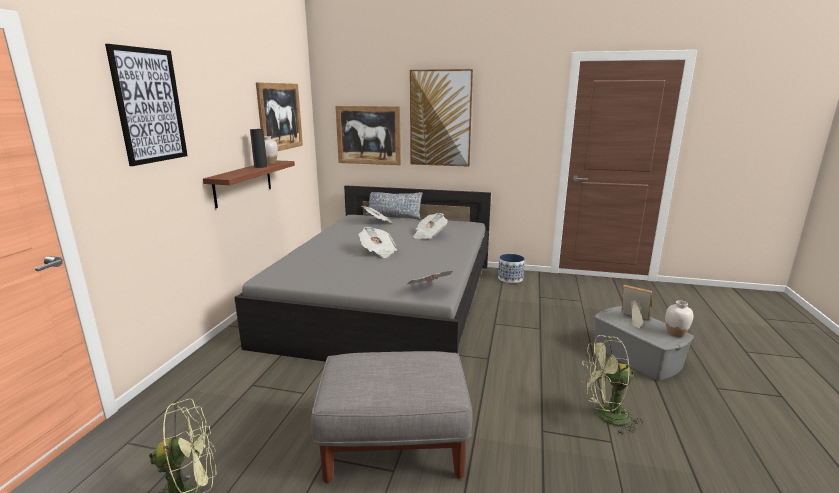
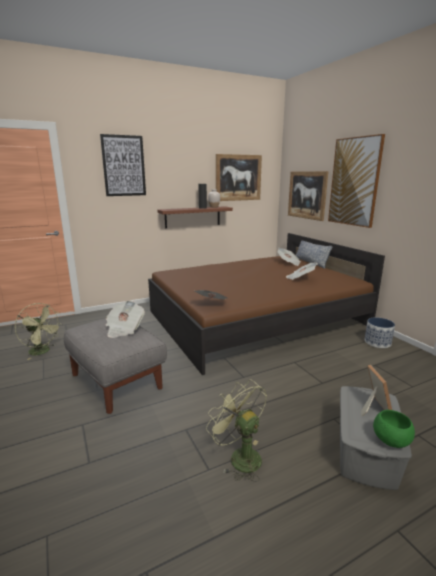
camera: 50 degrees right, 0 degrees up
(378, 252) = (242, 278): newspaper -> newspaper (124, 329)
(387, 301) = (255, 319): grey bed -> brown bed
(675, 333) = (390, 441): white vase -> green bowl

